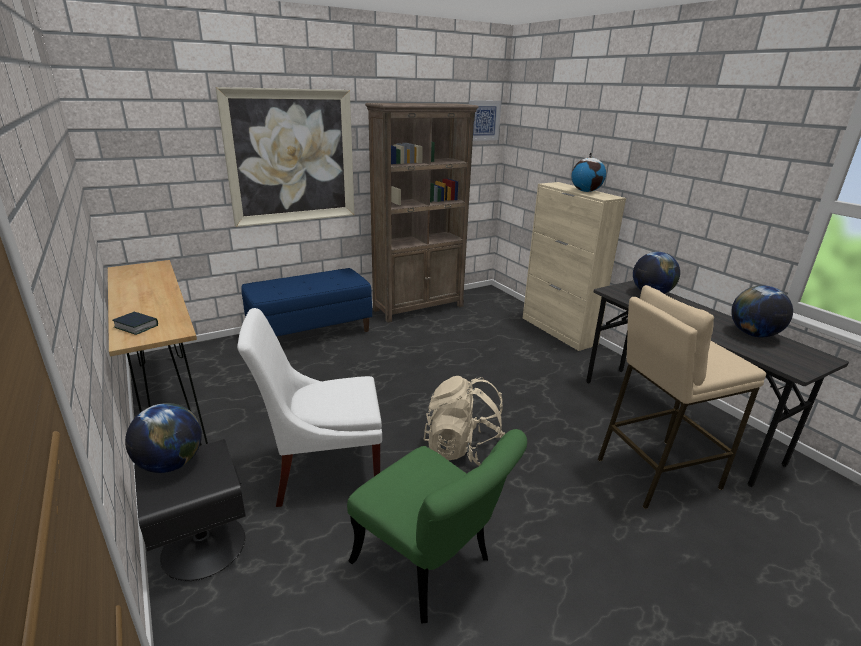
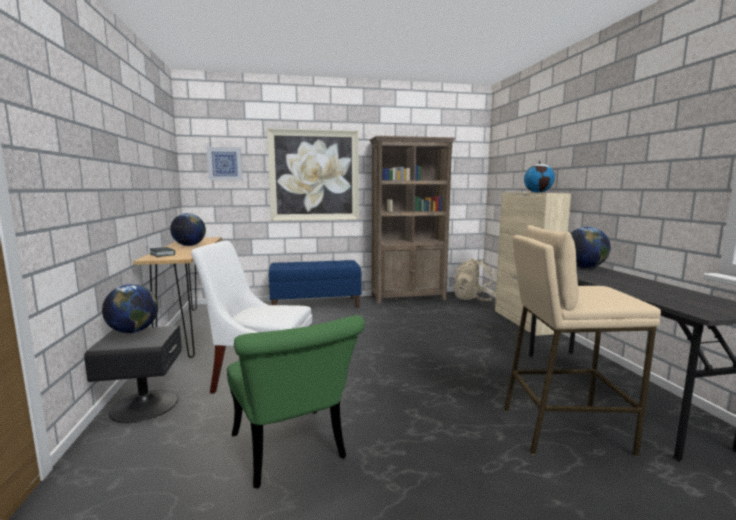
camera: 20 degrees right, 15 degrees down
(463, 450) = (379, 384): beige backpack -> beige backpack (473, 299)
(483, 120) = (468, 154): picture -> picture (224, 163)
(753, 334) = (675, 292): globe -> globe (189, 245)

